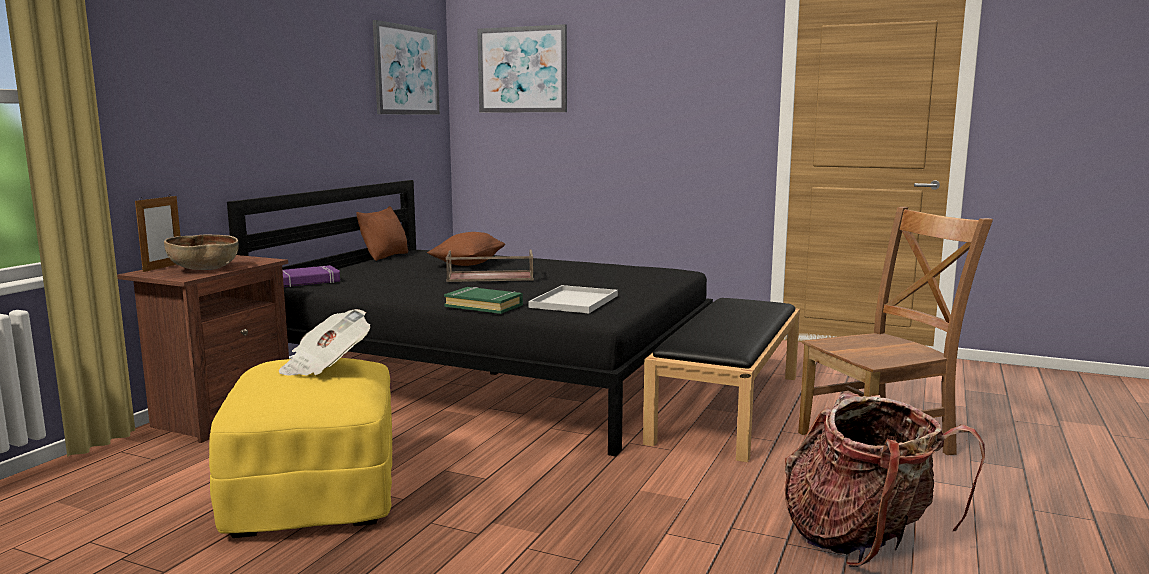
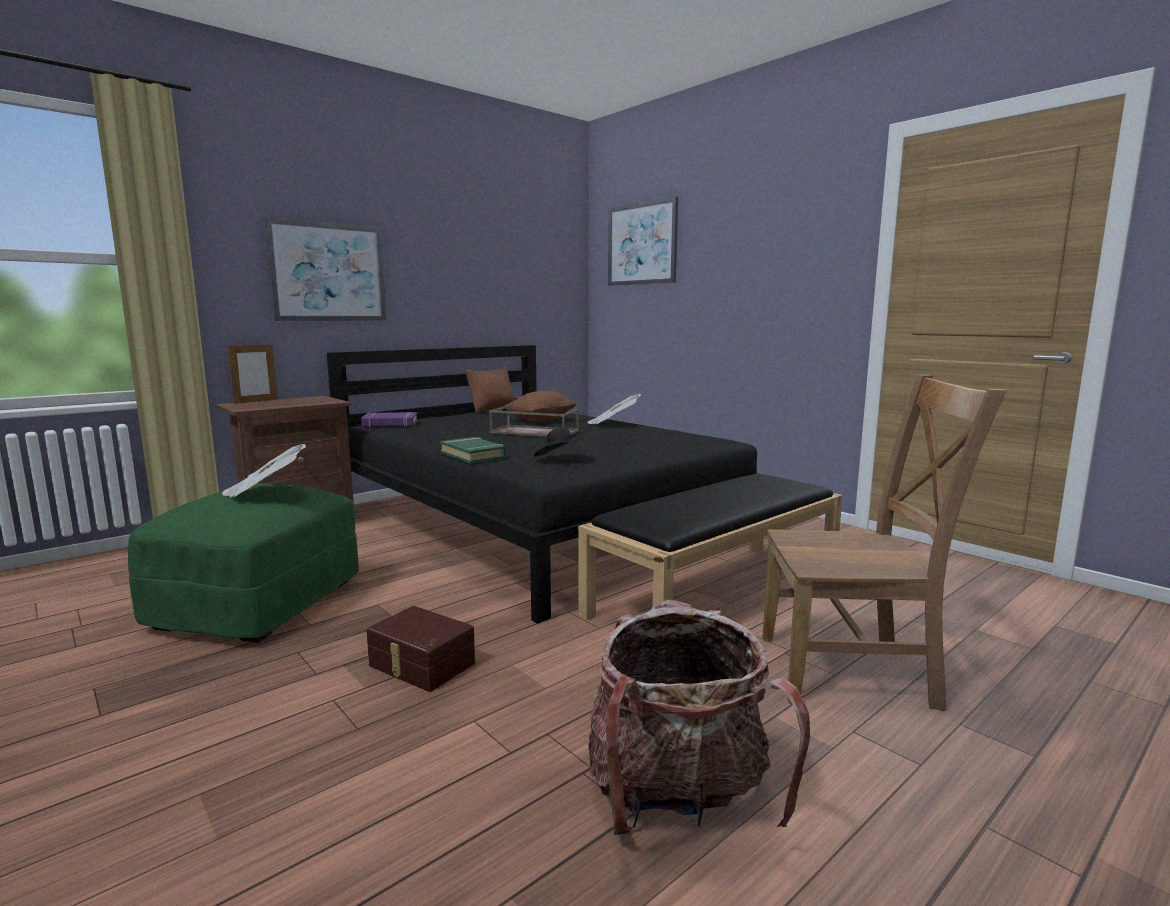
camera: 25 degrees right, 0 degrees up
(204, 269) = (274, 404): brown bowl -> none
(315, 493) = (259, 604): yellow ottoman -> green ottoman
(406, 70) = (536, 247): picture -> picture (328, 272)
(546, 262) = (613, 424): none -> newspaper
(563, 507) = (420, 665): none -> brown storage box
(574, 301) = (559, 459): white tray -> black hat

